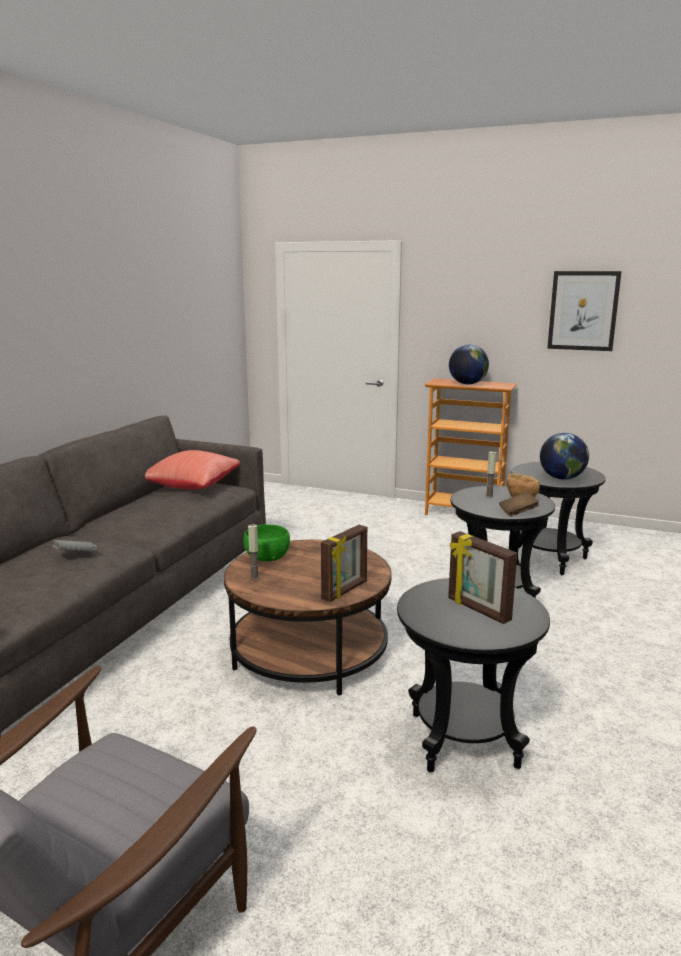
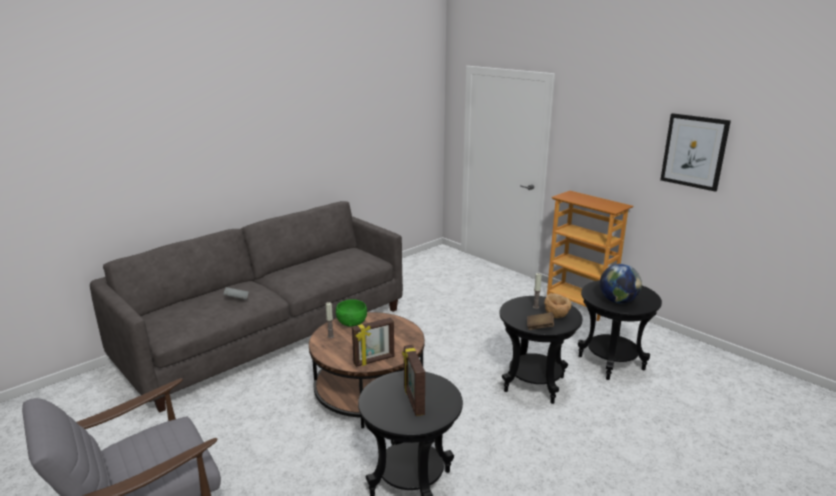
camera: 25 degrees right, 5 degrees up
(191, 486) = (350, 255): red pillow -> none
(467, 384) = (587, 201): globe -> none

